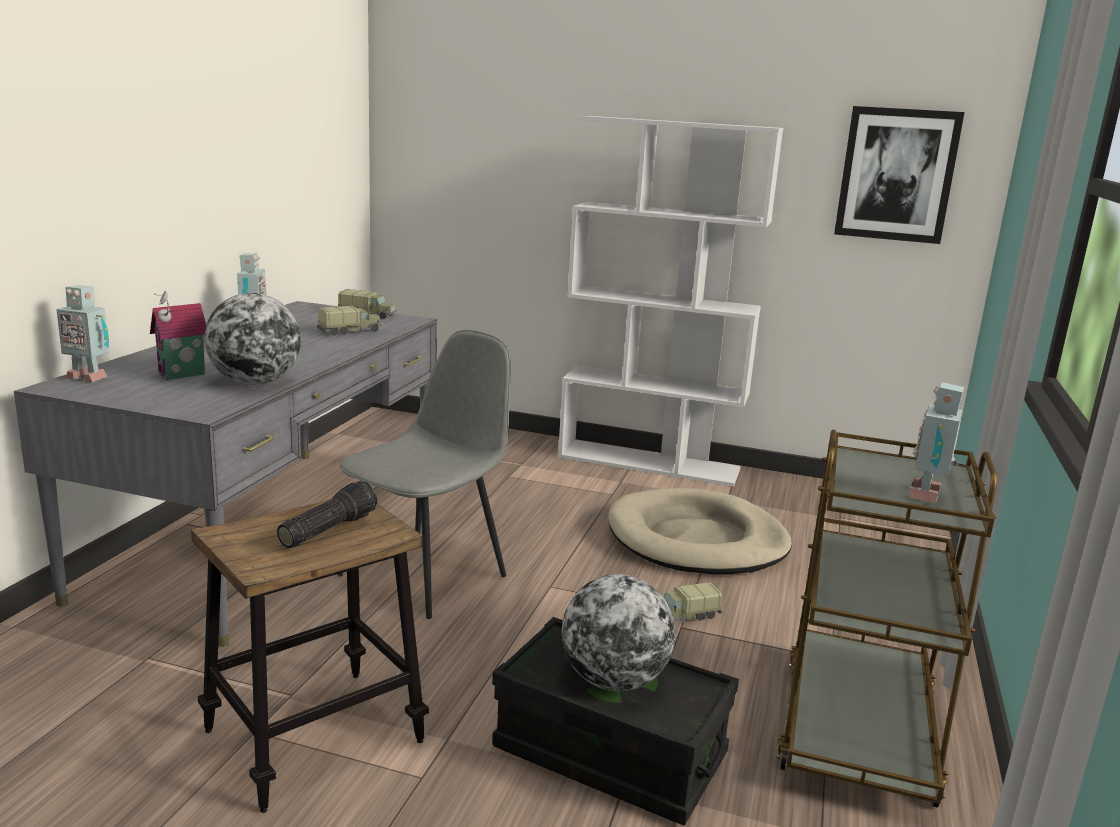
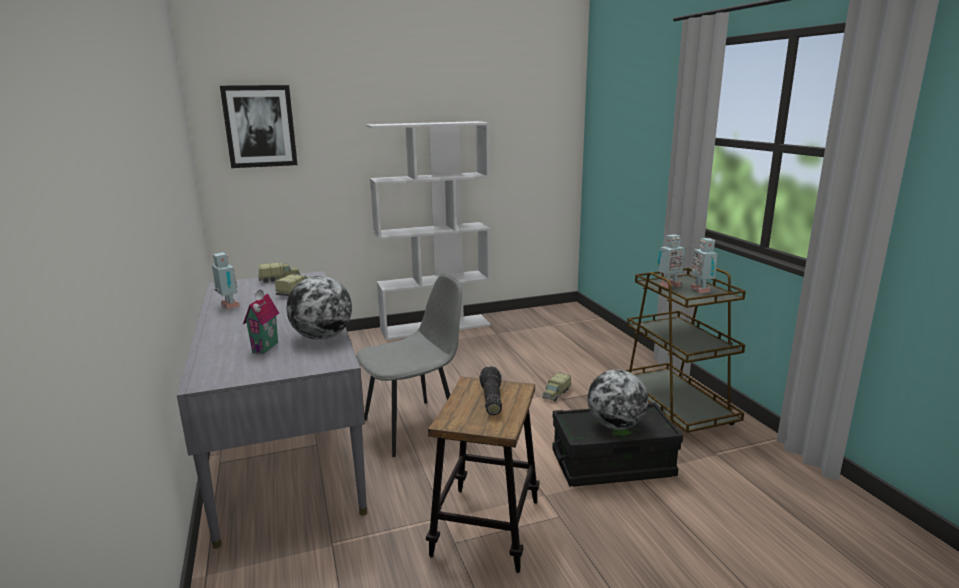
camera: 35 degrees left, 0 degrees up
(87, 377) = (206, 369): toy robot -> toy robot (668, 285)
(426, 574) = (414, 427): grey chair -> grey chair turned 60 degrees clockwise
(697, 540) = (511, 357): beige dog bed -> none
(896, 175) = (535, 140): picture -> picture (260, 126)

